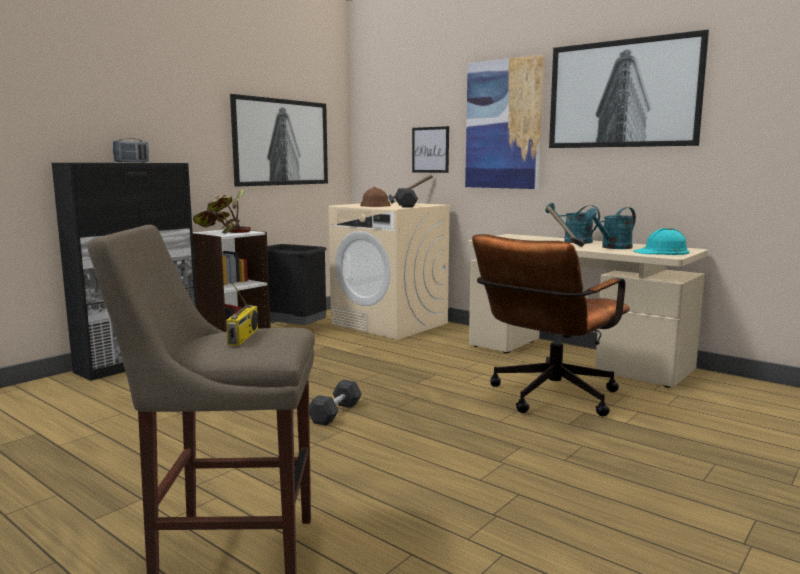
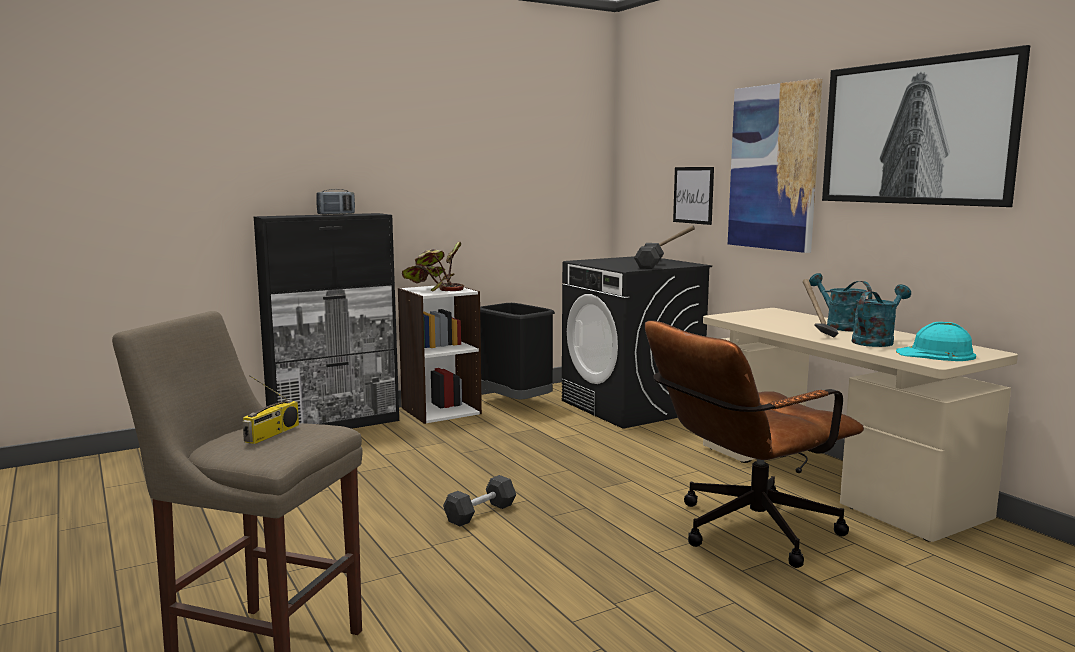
camera: 20 degrees right, 0 degrees up
(281, 142) = (518, 185): picture -> none
(374, 205) = (614, 263): brown hard hat -> none
(390, 324) = (631, 407): beige washing machine -> black washing machine
(612, 247) = (876, 341): turquoise watering can -> turquoise watering can turned 150 degrees clockwise

